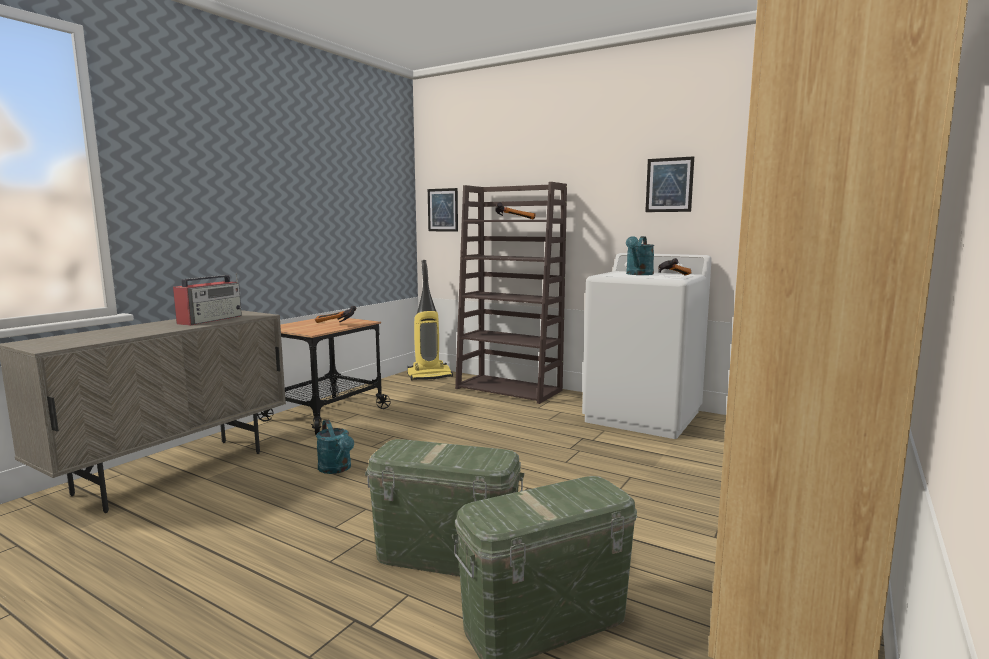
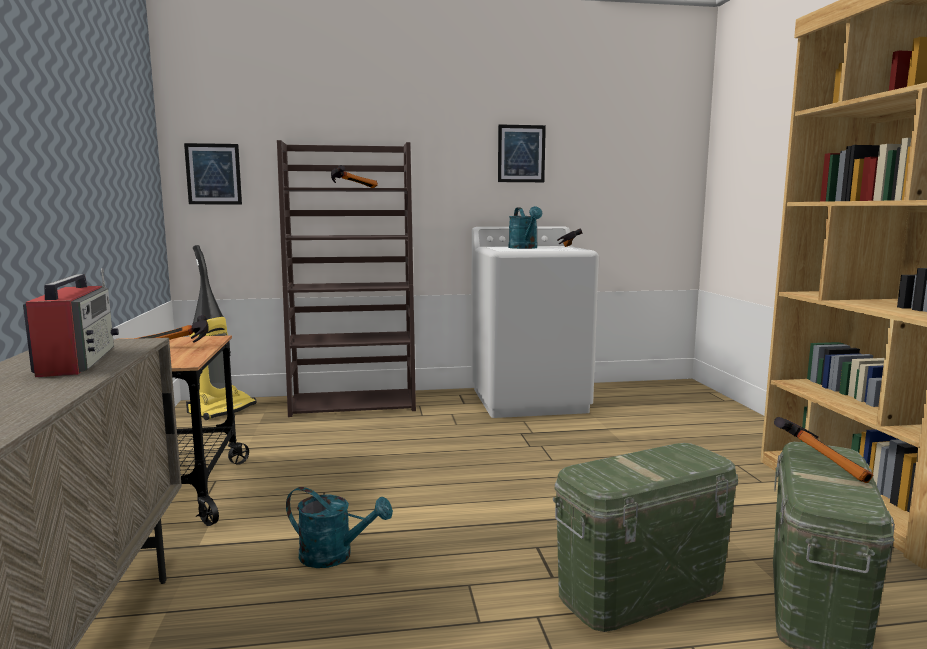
camera: 40 degrees left, 0 degrees up
(565, 496) = (825, 464): none -> hammer

